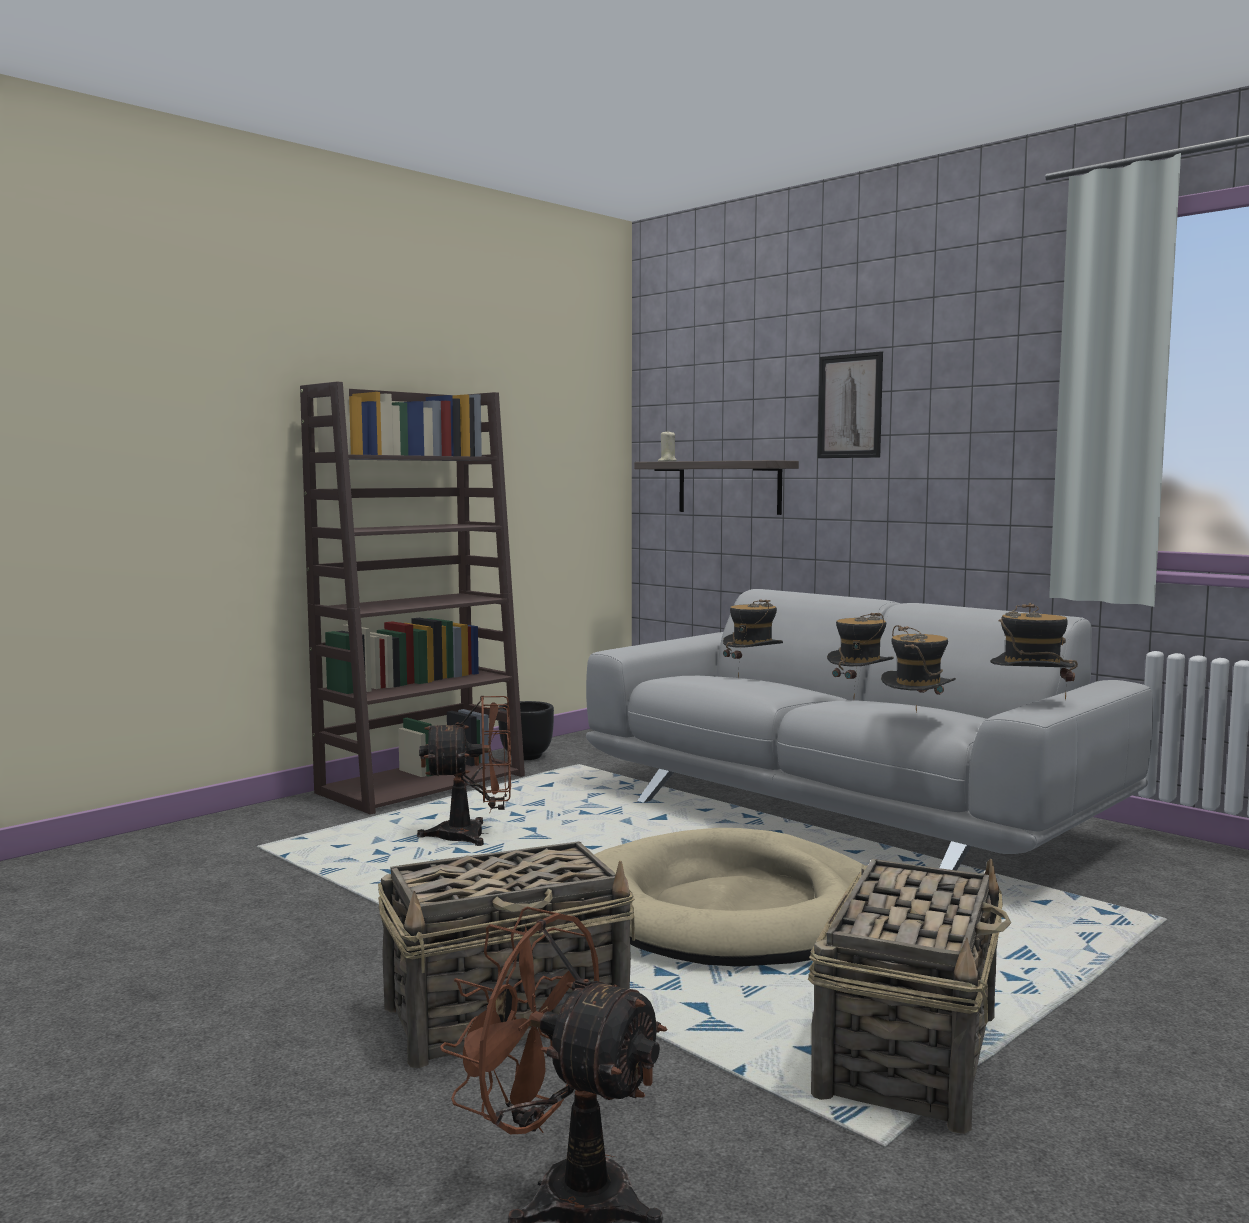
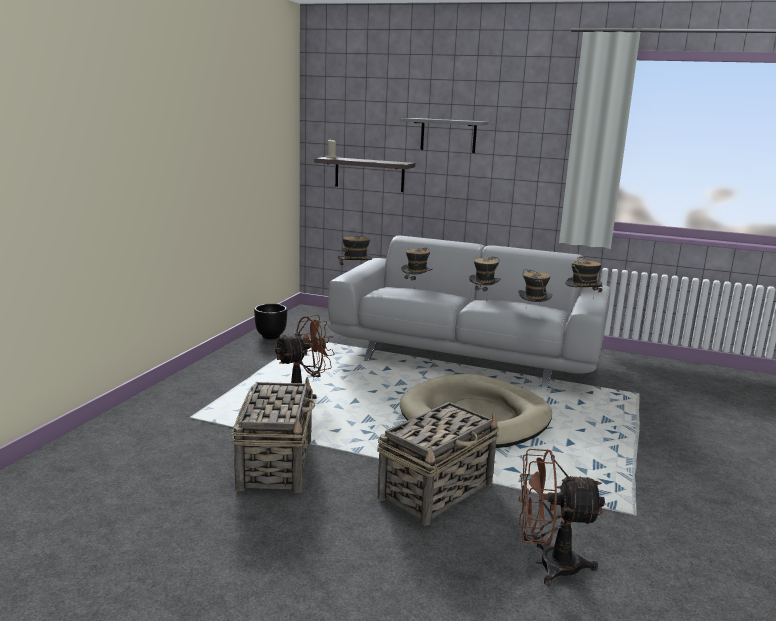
camera: 25 degrees left, 10 degrees up
(423, 783) = (233, 361): brown bookcase -> none
(644, 646) = (355, 274): none -> hat
(850, 406) = (448, 135): picture -> grey shelf
(909, 1054) = (607, 474): basket -> basket (276, 464)

